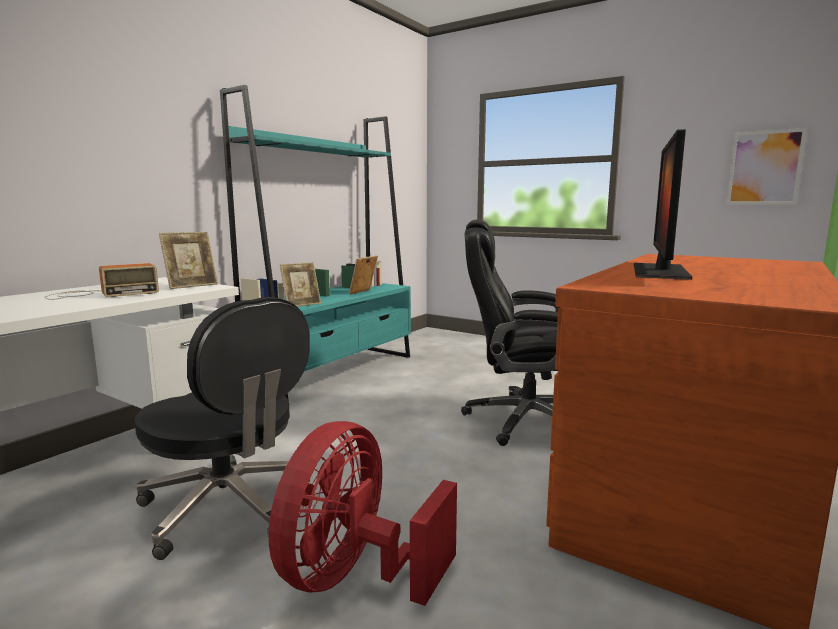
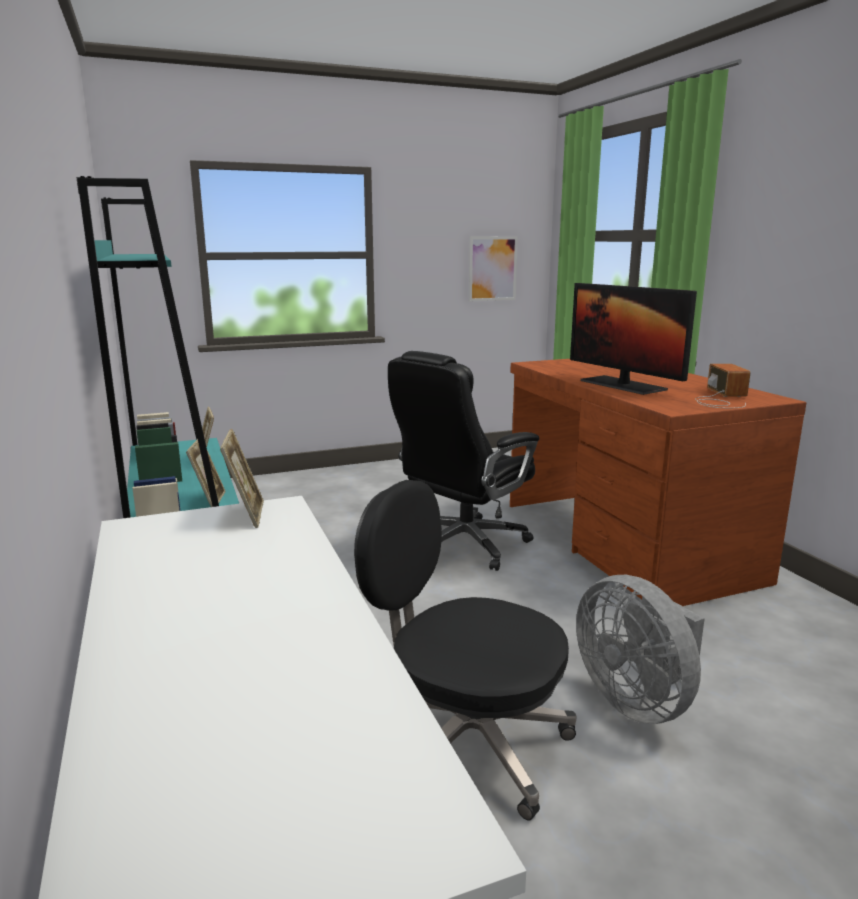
camera: 55 degrees left, 5 degrees up
(99, 294) = (220, 571): radio -> radio (720, 398)
(229, 507) = (466, 743): black office chair -> black office chair turned 135 degrees counterclockwise
(356, 576) = (637, 700): red fan -> grey fan

